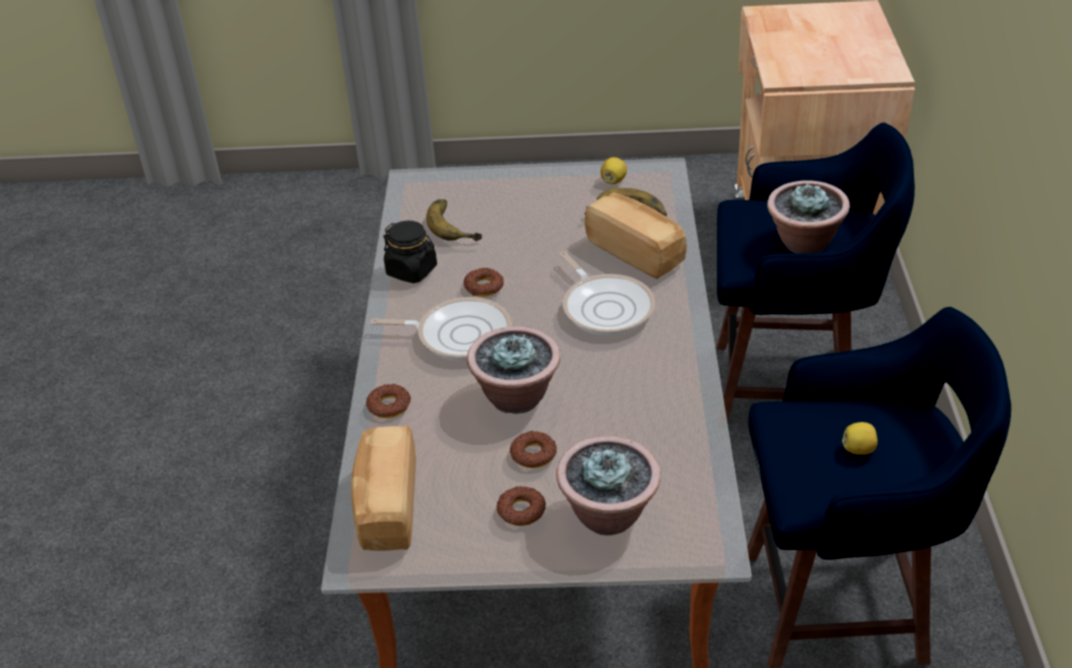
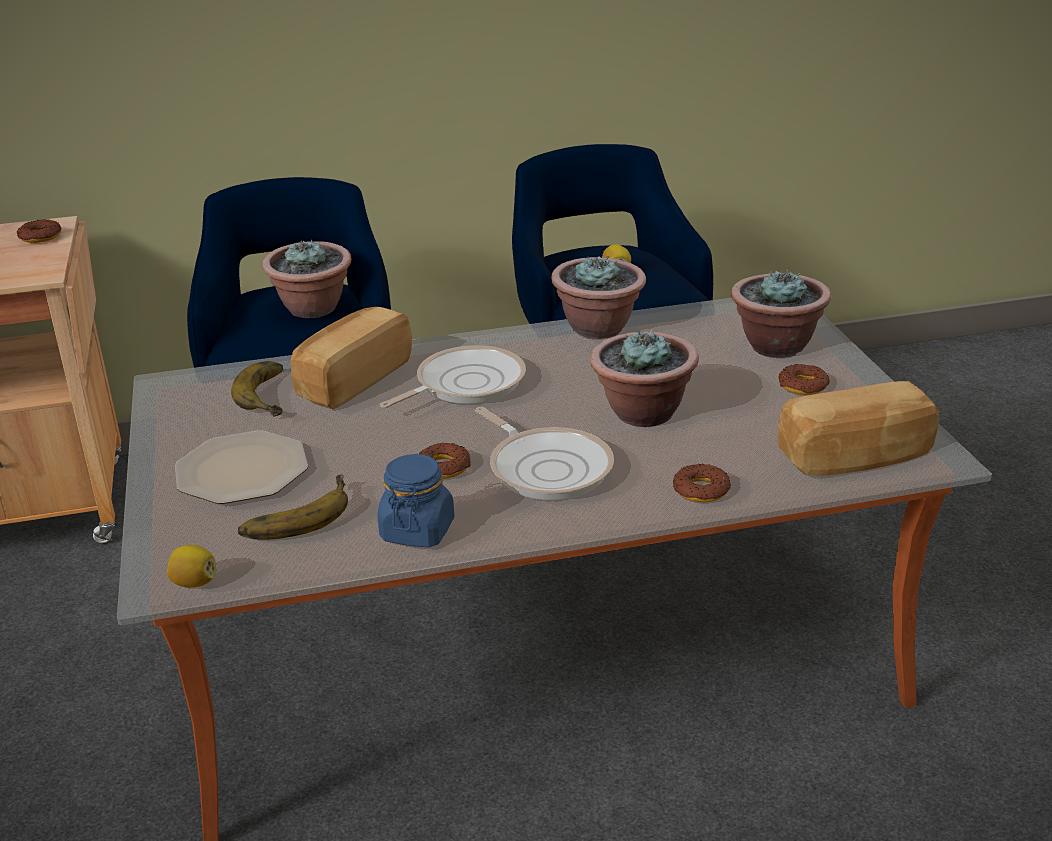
camera: 105 degrees left, 10 degrees down
(412, 270) = (417, 530): black jar -> blue jar
(458, 334) = (547, 468): frying pan -> frying pan turned 150 degrees clockwise
(523, 204) = (242, 469): none -> plate
(533, 454) = (723, 391): donut -> donut (40, 237)
(613, 181) = (188, 412): lemon -> lemon (194, 583)
(689, 398) = (598, 328): none -> potted plant

